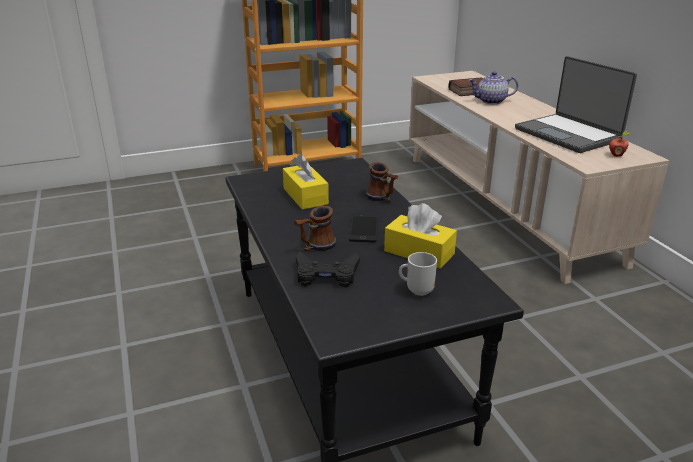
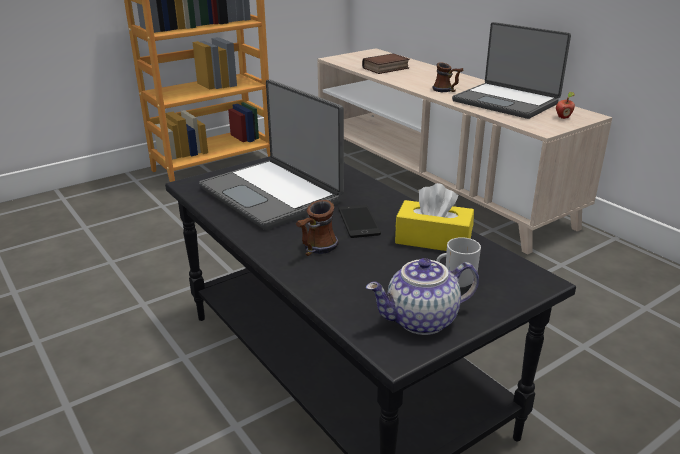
camera: 15 degrees left, 0 degrees up
(305, 196) = (272, 194): yellow tissue box -> laptop
(326, 275) = (346, 280): black game controller -> none
(382, 198) = (360, 186): mug -> mug (447, 90)
(491, 101) = (412, 76): teapot -> teapot (421, 321)

